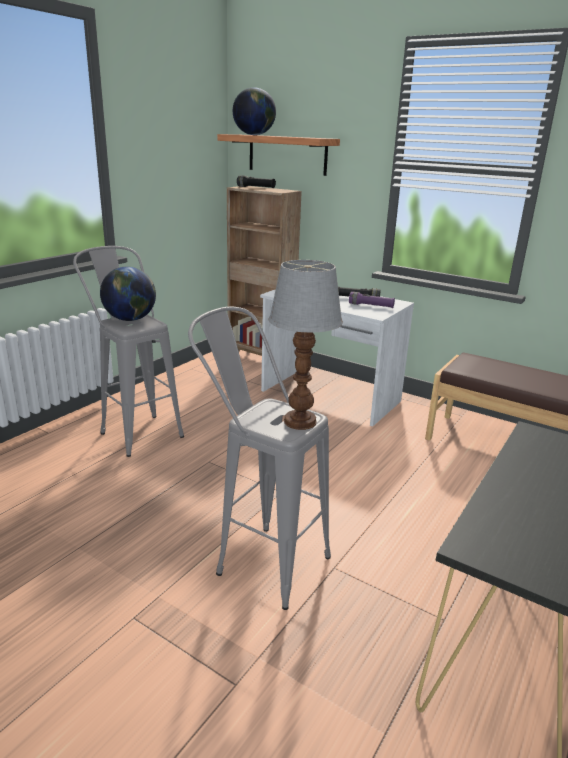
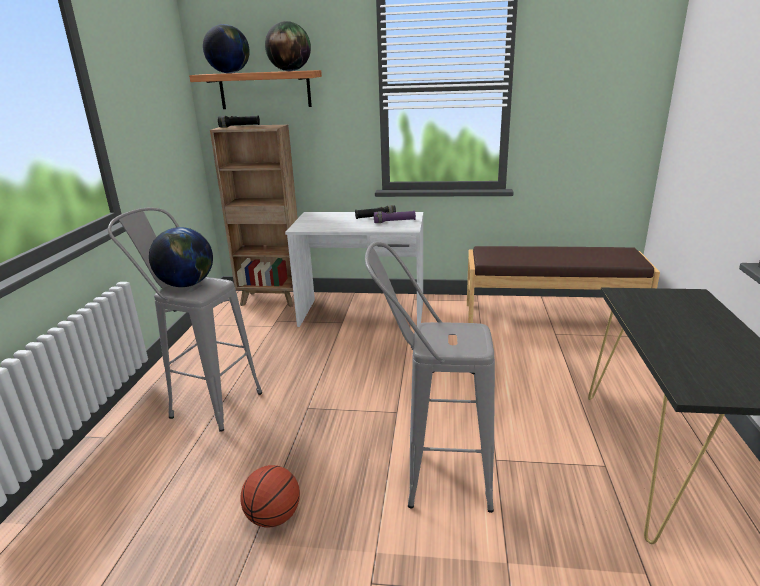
camera: 25 degrees left, 0 degrees up
(108, 536) = (273, 517): none -> basketball
(301, 421) = (473, 335): table lamp -> none
(306, 137) = (290, 71): none -> globe

